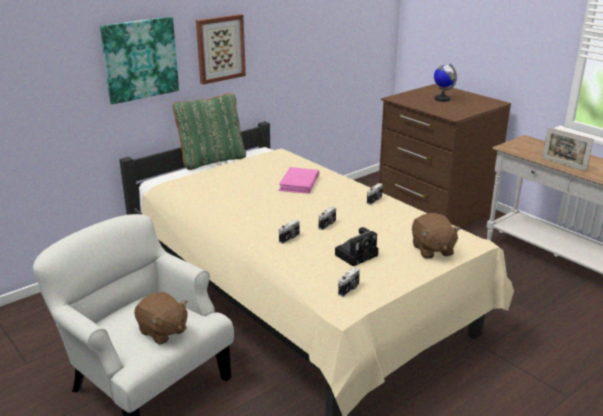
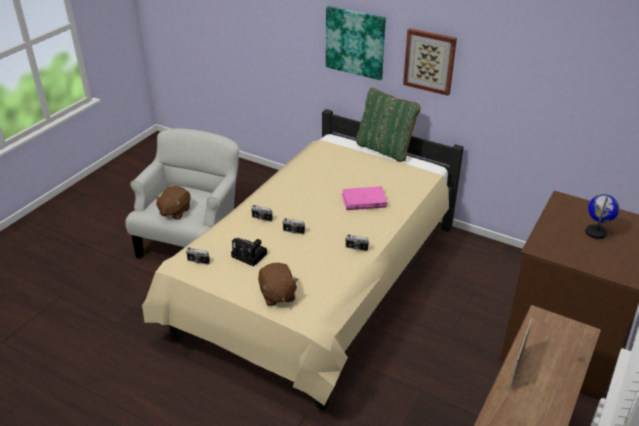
camera: 70 degrees right, 10 degrees up
(432, 250) = (277, 295): brown plush toy -> brown plush toy turned 75 degrees counterclockwise

